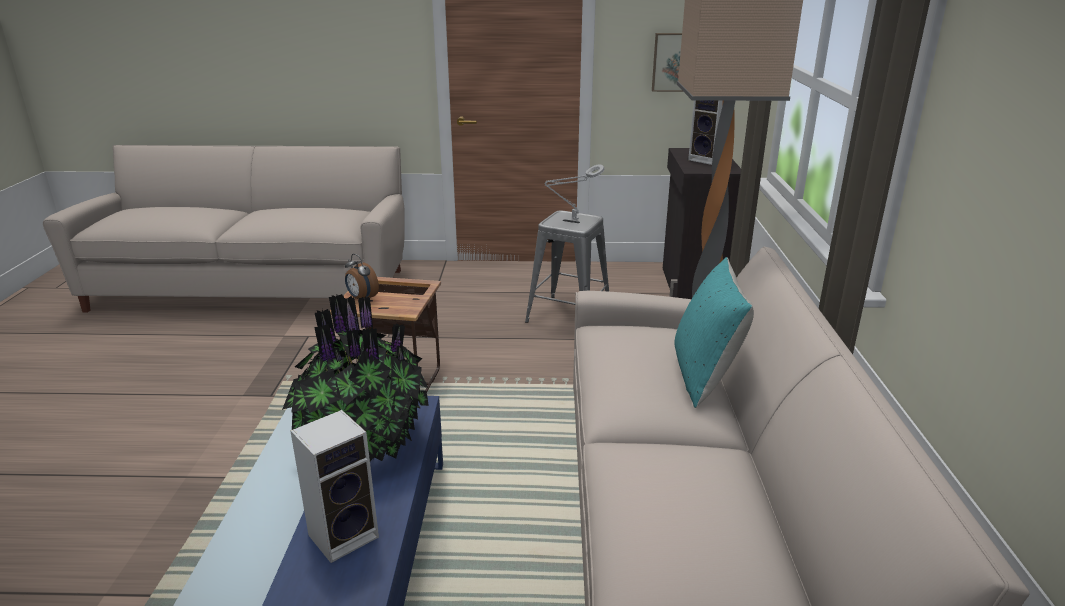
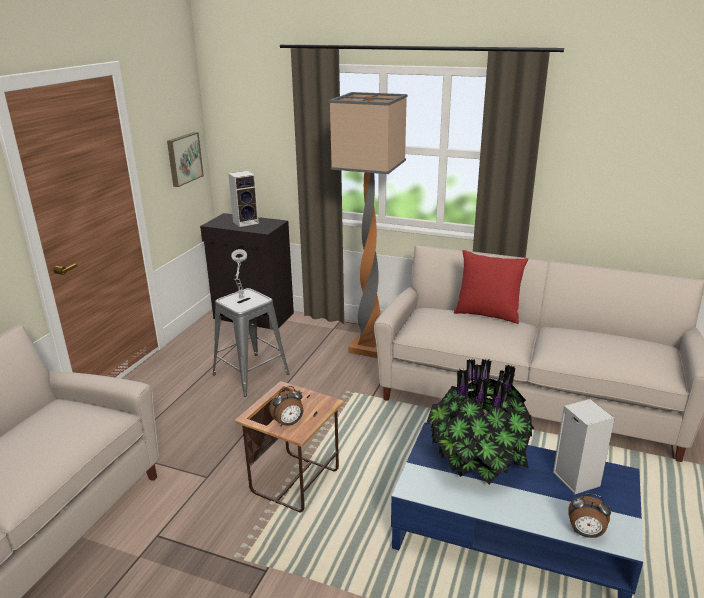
camera: 70 degrees left, 0 degrees up
(228, 548) = (585, 533): none -> alarm clock
(705, 377) = (487, 314): turquoise pillow -> red pillow

